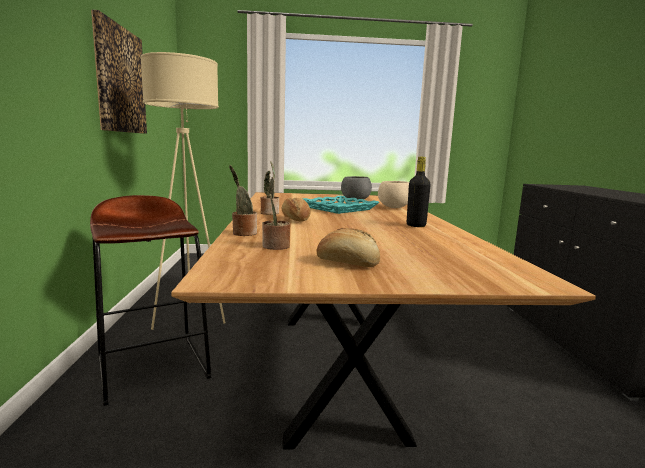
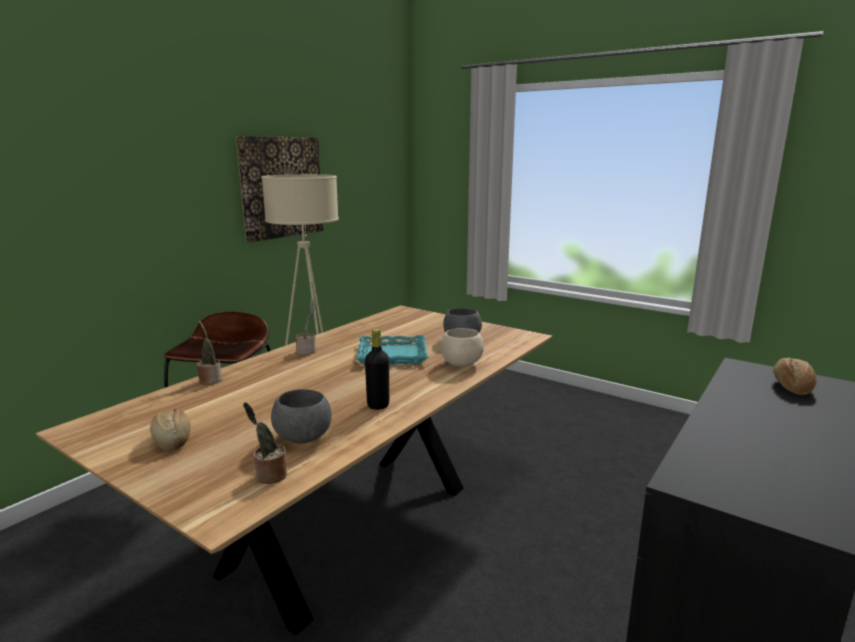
camera: 40 degrees right, 5 degrees up
(274, 246) = (183, 404): potted plant -> potted plant (269, 476)
(295, 219) = (298, 367): bread -> bread (791, 387)
(434, 244) = (302, 439): none -> grey bowl

